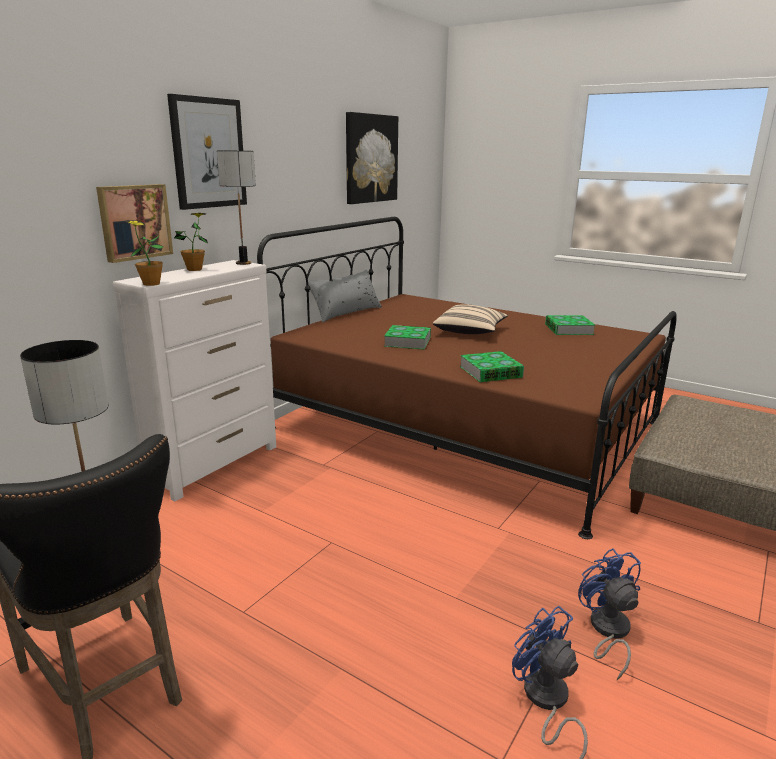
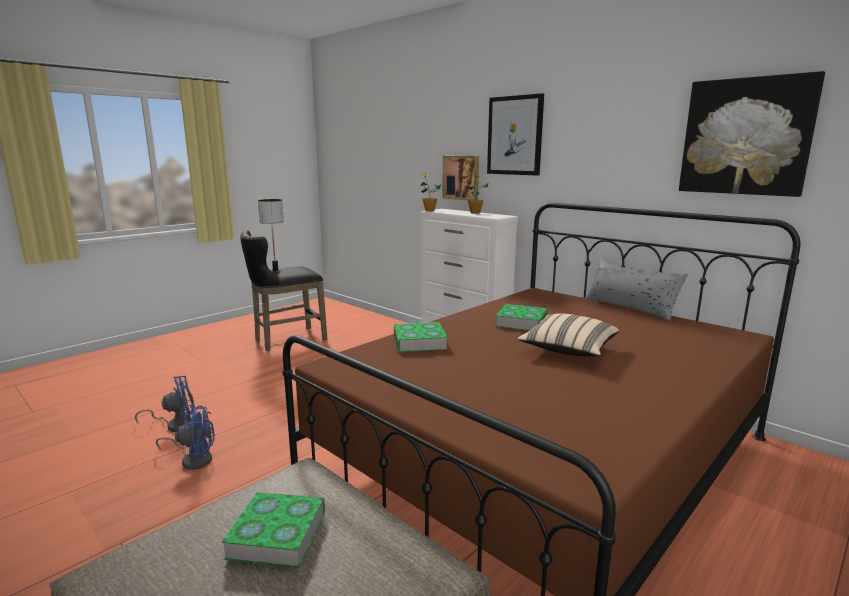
camera: 100 degrees right, 5 degrees down
(243, 263) = (500, 216): table lamp -> none
(568, 329) = (606, 415): book -> book (277, 535)

